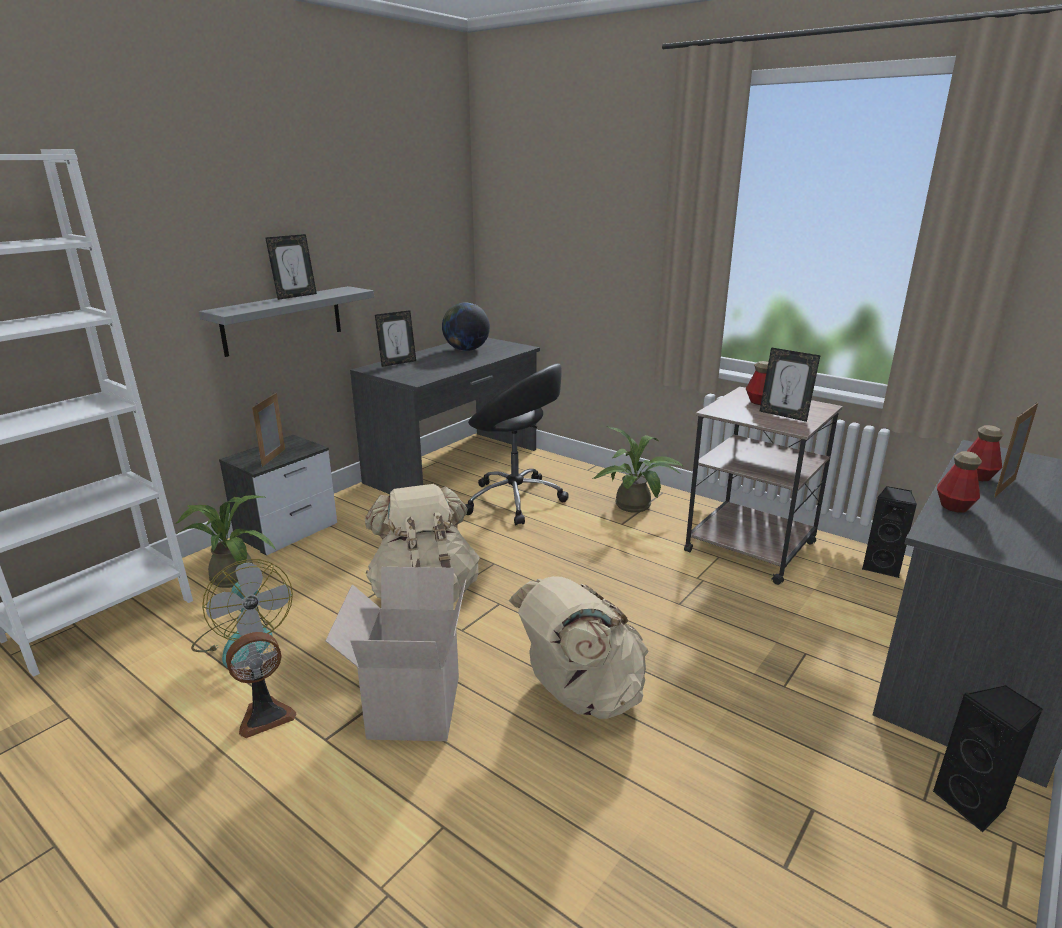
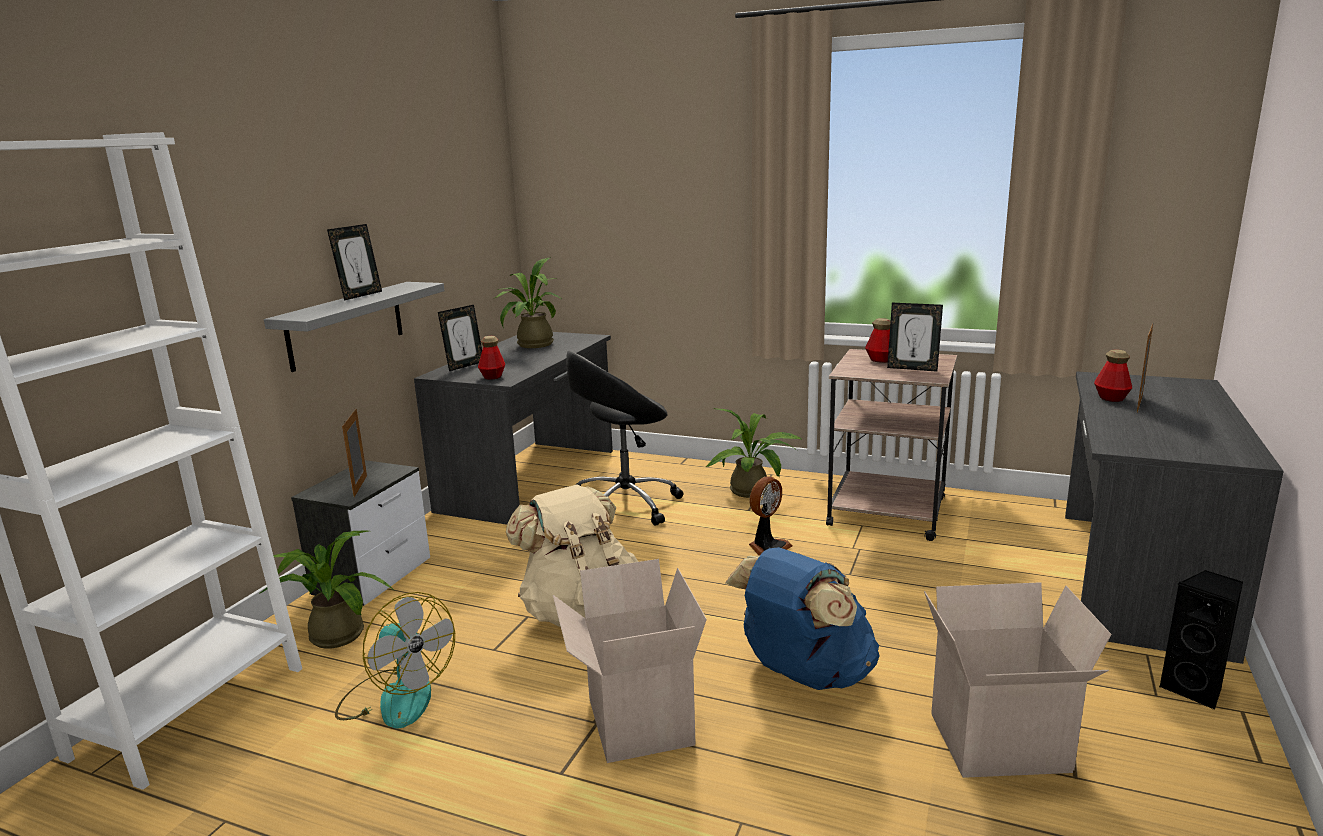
camera: 15 degrees left, 5 degrees down
(265, 715) = (475, 765): fan -> fan (767, 547)
(466, 350) = (531, 345): globe -> potted plant
(516, 500) = (623, 504): black office chair -> black office chair turned 135 degrees clockwise
(580, 695) = (804, 675): beige backpack -> blue backpack
(724, 813) = (998, 745): none -> cardboard box
(881, 567) = (1014, 510): black speaker -> none
(954, 506) = (1111, 424): bottle -> bottle (492, 376)

